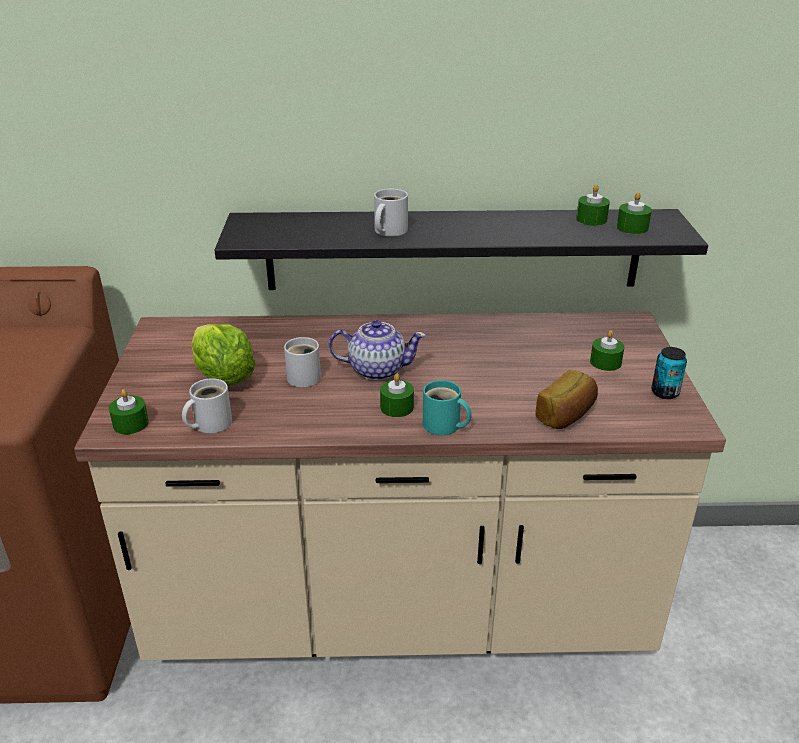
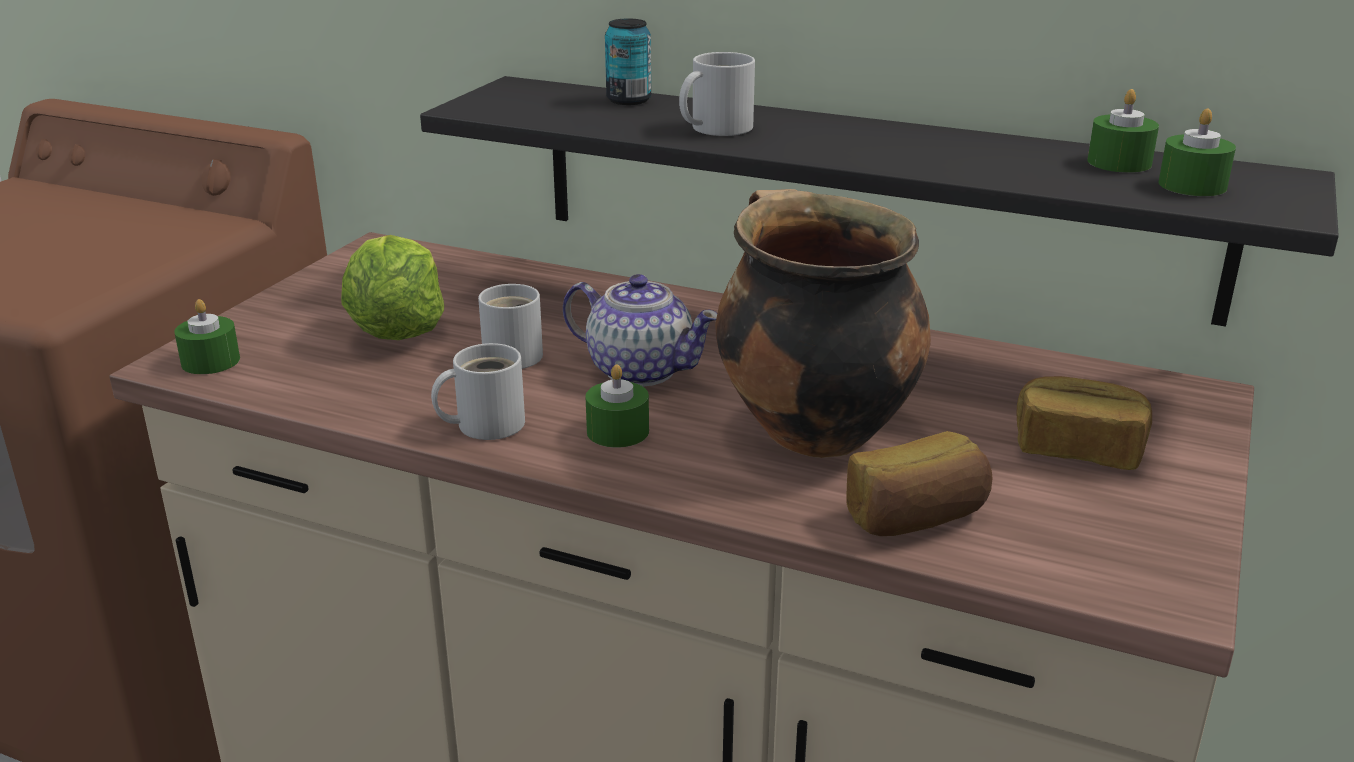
camera: 25 degrees right, 5 degrees down
(209, 423) = (313, 386): white mug -> white mug (484, 424)
(443, 426) = (669, 479): turquoise mug -> none
(486, 382) = (811, 429): none -> cooking pot
(605, 362) = (1078, 450): green candle -> bread
(665, 392) = (1162, 529): can -> can (628, 100)

